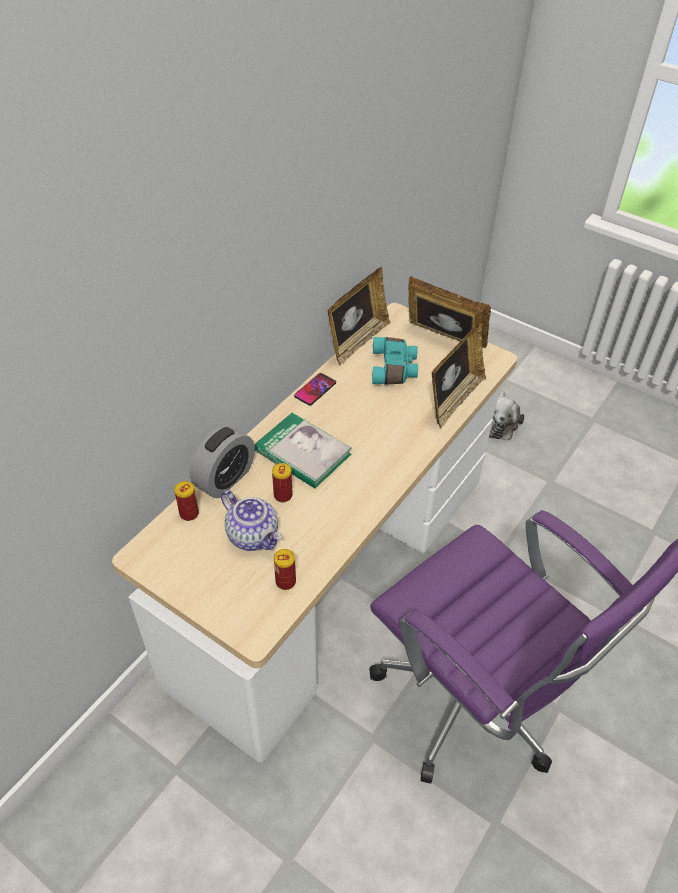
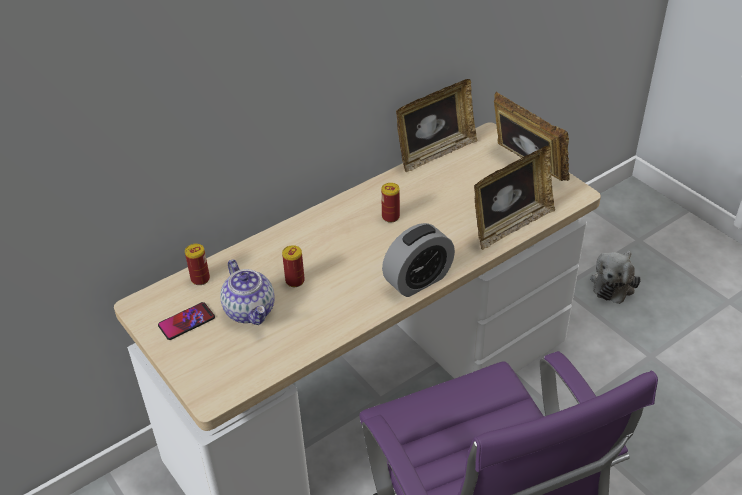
camera: 20 degrees right, 5 degrees down
(225, 479) = (247, 255): alarm clock -> alarm clock (418, 280)
(285, 581) = (261, 358): can -> can (390, 217)
(302, 453) = (332, 246): book -> none
(315, 390) = (371, 191): phone -> phone (186, 322)
(394, 369) = (461, 185): turquoise binoculars -> none

